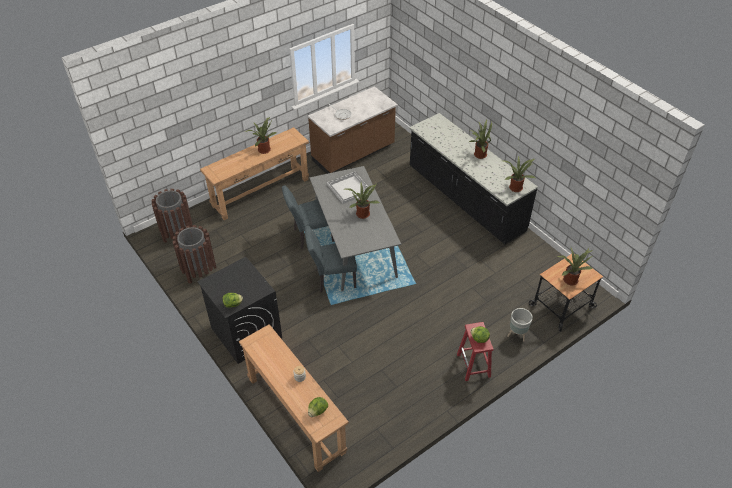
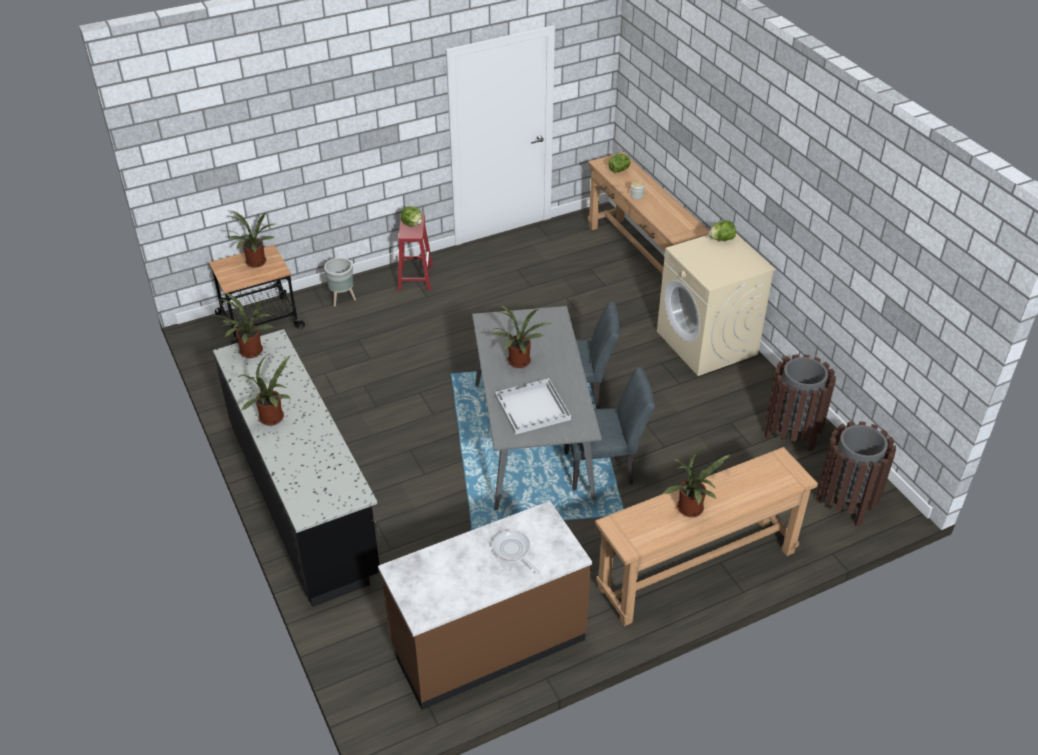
camera: 170 degrees left, 5 degrees down
(246, 333) = (707, 343): black washing machine -> beige washing machine

